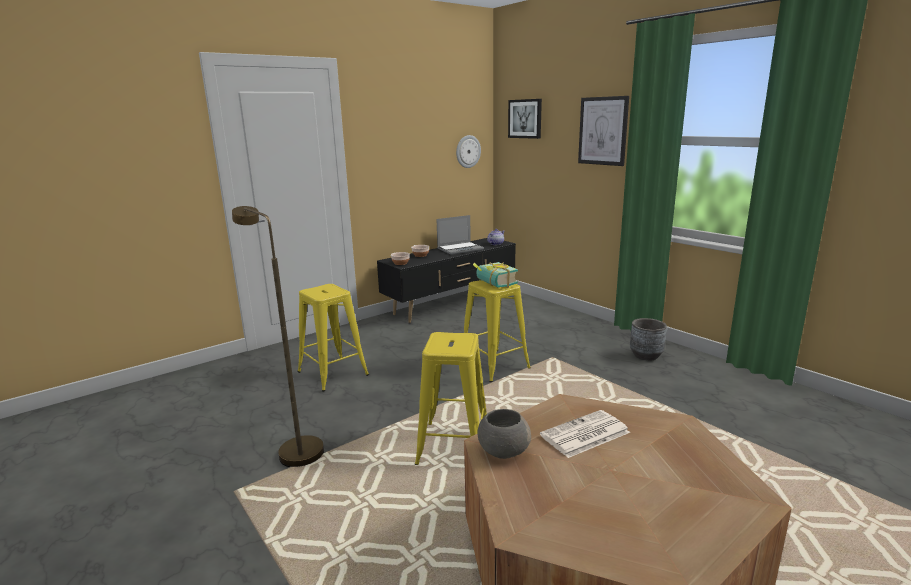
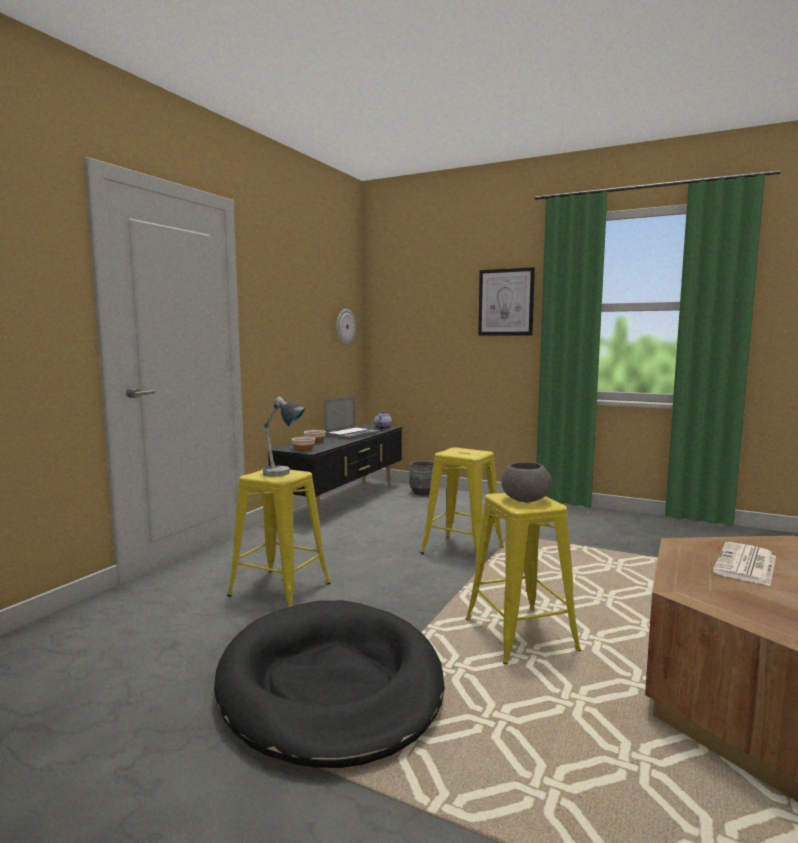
camera: 25 degrees left, 10 degrees down
(295, 449) = (331, 685): brown floor lamp -> black dog bed
(326, 292) = (283, 475): none -> table lamp
(493, 284) = (465, 453): book -> none
(503, 450) = (706, 593): grey bowl -> grey bowl (524, 500)
(525, 118) = (408, 293): picture -> none
(646, 355) = (592, 521): grey planter -> grey planter (423, 493)

